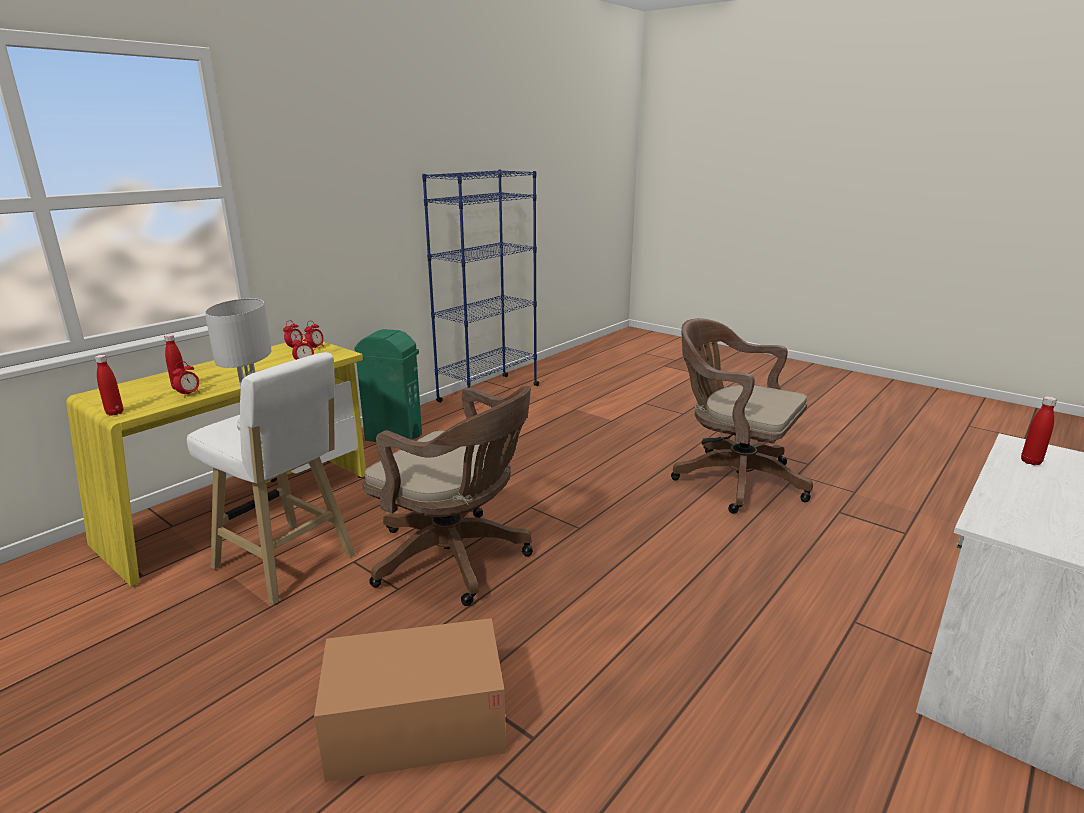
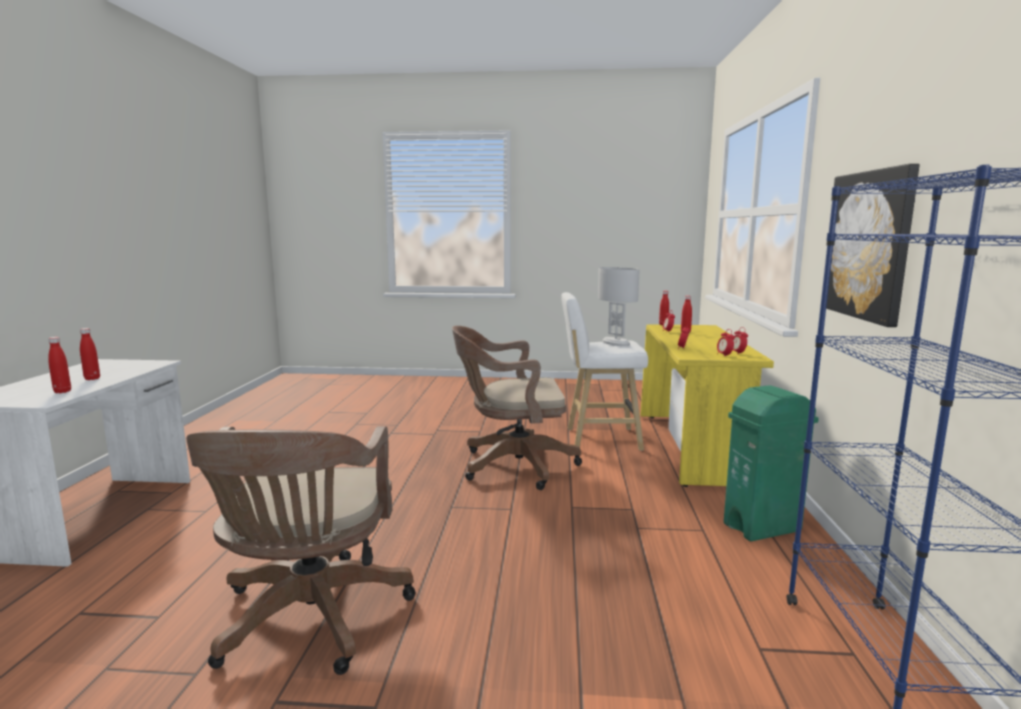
camera: 145 degrees right, 10 degrees down
(354, 214) = (868, 245): none -> picture
(416, 725) = (442, 424): cardboard box -> none
(732, 479) = (309, 621): brown office chair -> brown office chair turned 90 degrees clockwise
(1039, 490) = (92, 378): none -> red bottle

